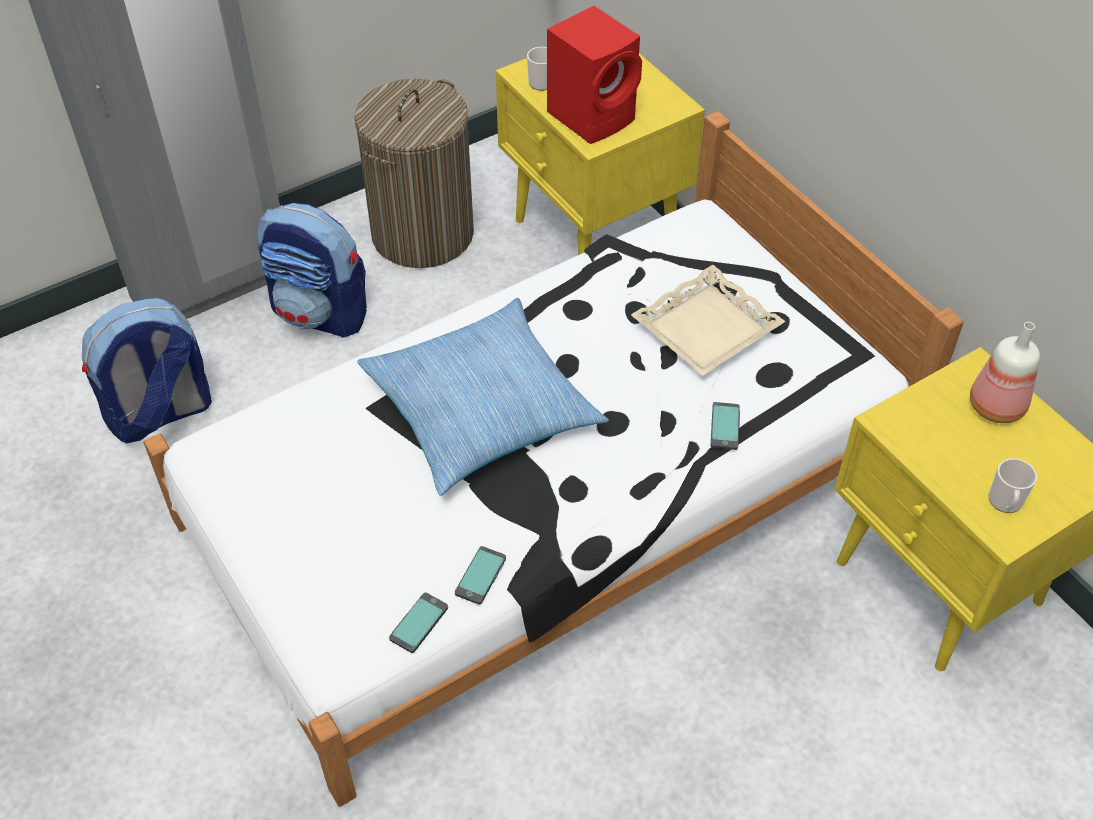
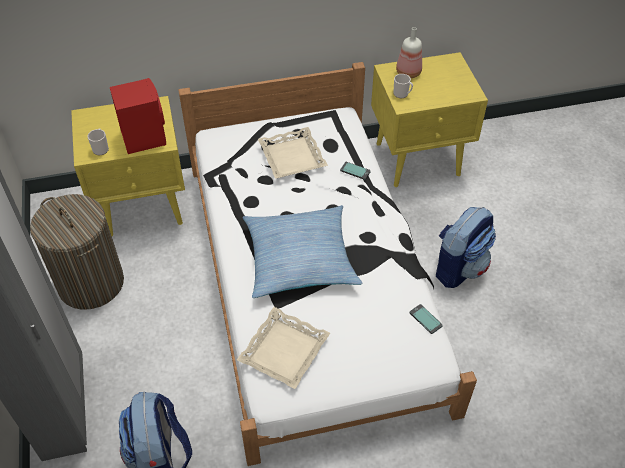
camera: 70 degrees left, 0 degrees up
(288, 443) = (284, 351): none -> beige tray
(321, 313) = (125, 351): backpack -> backpack (459, 267)
(481, 576) = (407, 286): phone -> none
(1005, 503) = (458, 89): mug -> mug (402, 94)

